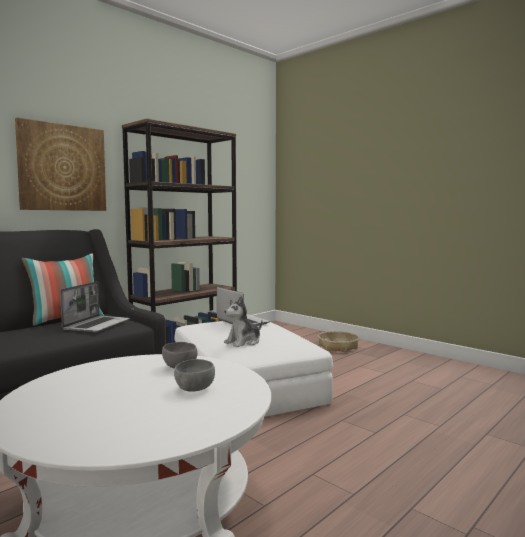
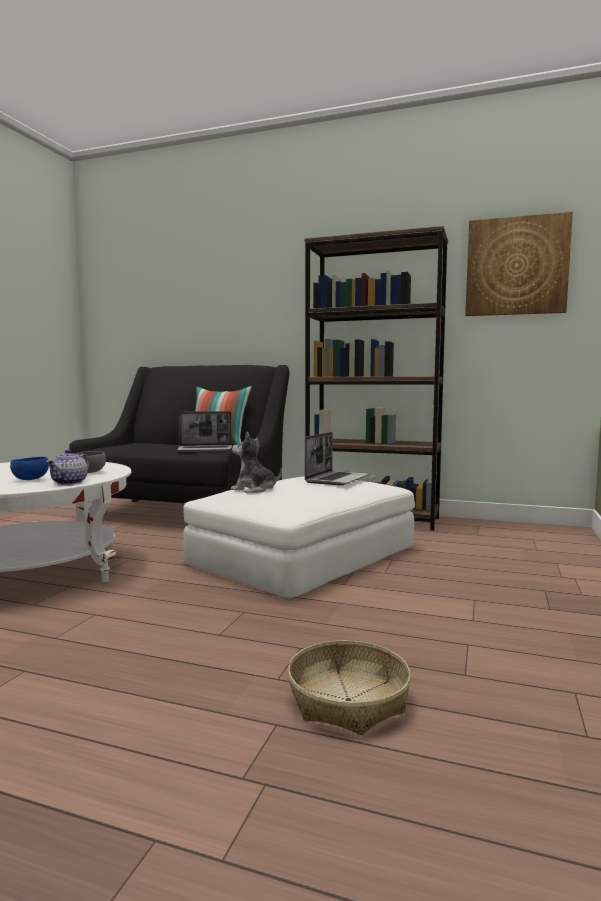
camera: 65 degrees right, 0 degrees up
(62, 168) = (264, 306): picture -> picture (516, 266)
(195, 389) = (30, 479): grey bowl -> blue bowl
(237, 375) = (70, 482): none -> teapot
(338, 347) = (545, 576): basket -> basket (348, 700)

